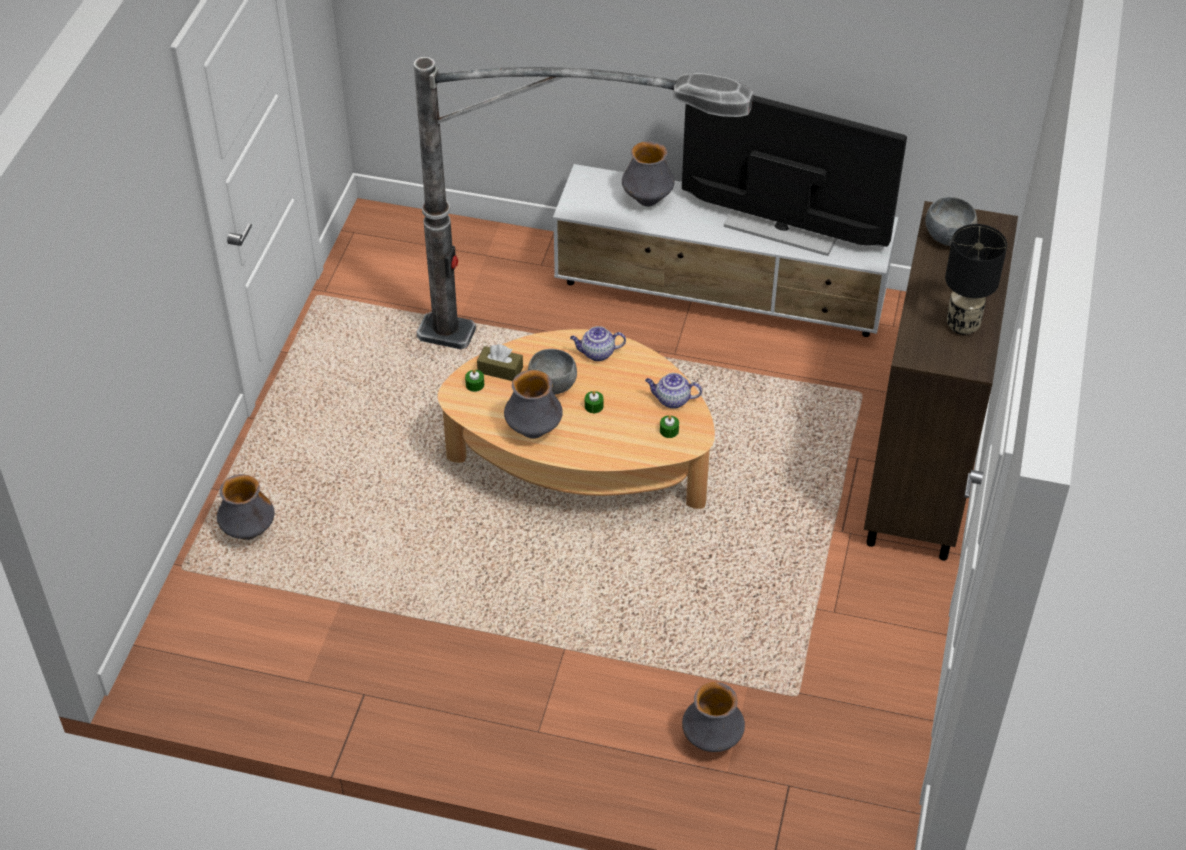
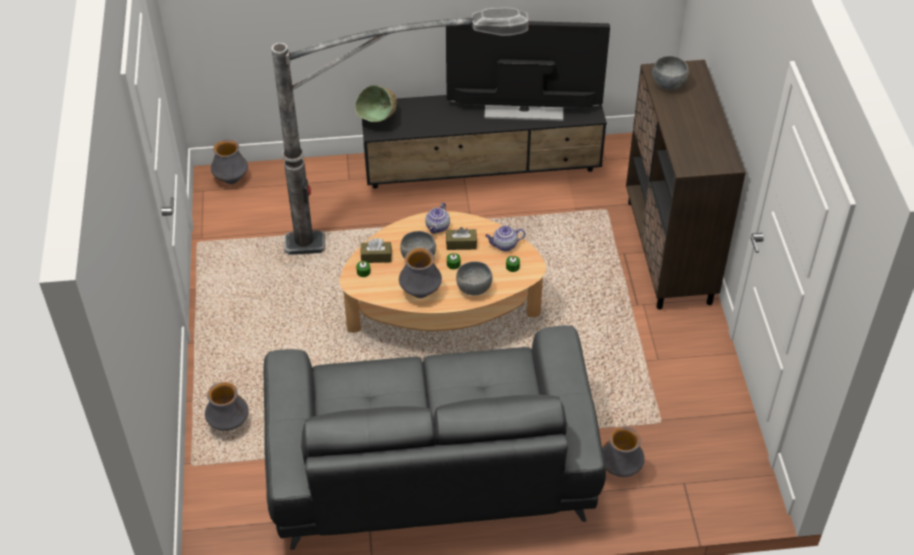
camera: 20 degrees left, 0 degrees up
(470, 658) = (430, 464): none -> grey sofa
(585, 195) = (379, 121): none -> green bowl
(597, 353) = (437, 227): teapot -> teapot turned 45 degrees counterclockwise
(604, 446) = (474, 289): none -> grey bowl
(617, 383) = (461, 244): none -> brown tissue box
(647, 200) = (424, 114): vase -> vase (231, 180)
(721, 296) = (483, 169): white tv stand -> black tv stand
(962, 324) = (707, 139): black table lamp -> none

